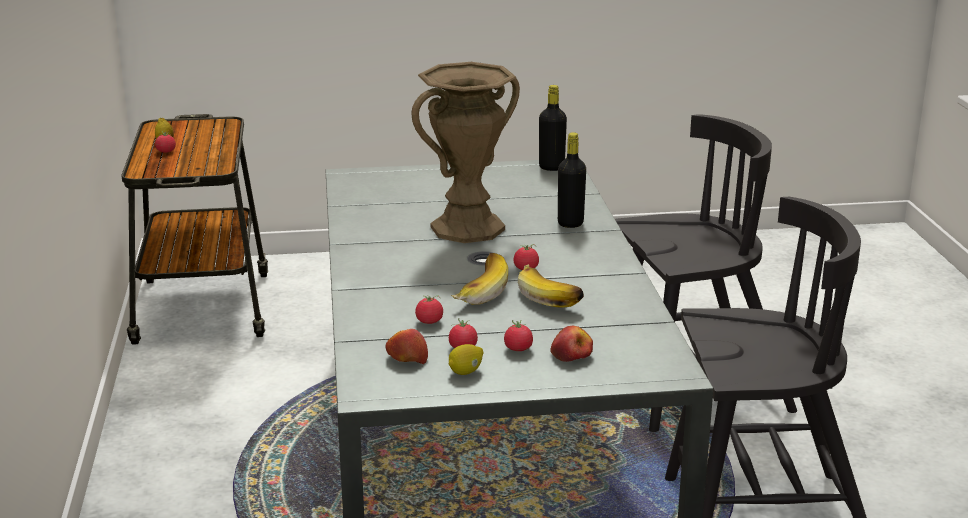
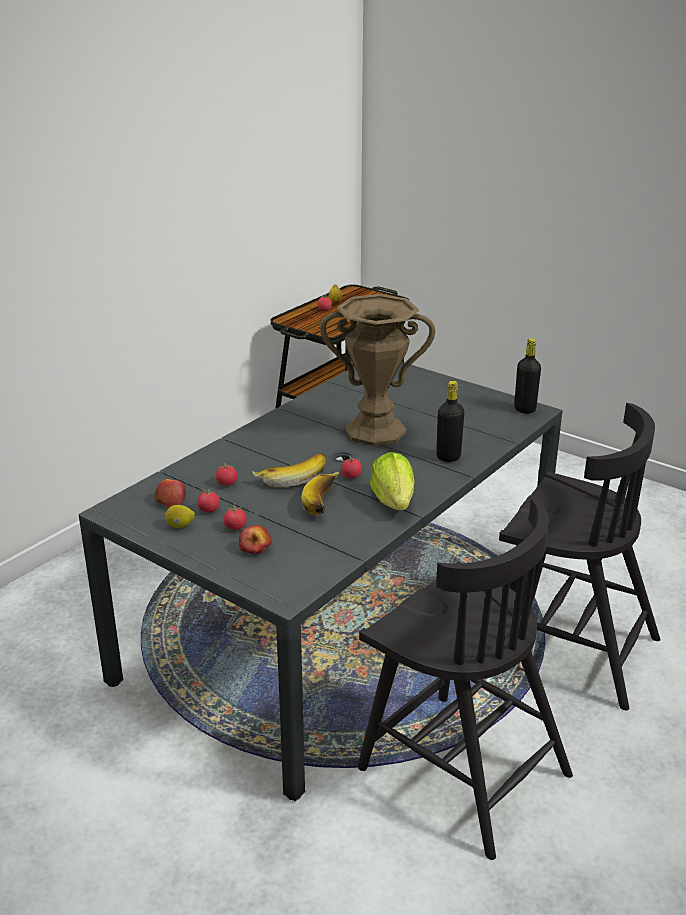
camera: 45 degrees right, 5 degrees up
(601, 271) = (394, 501): none -> lettuce

